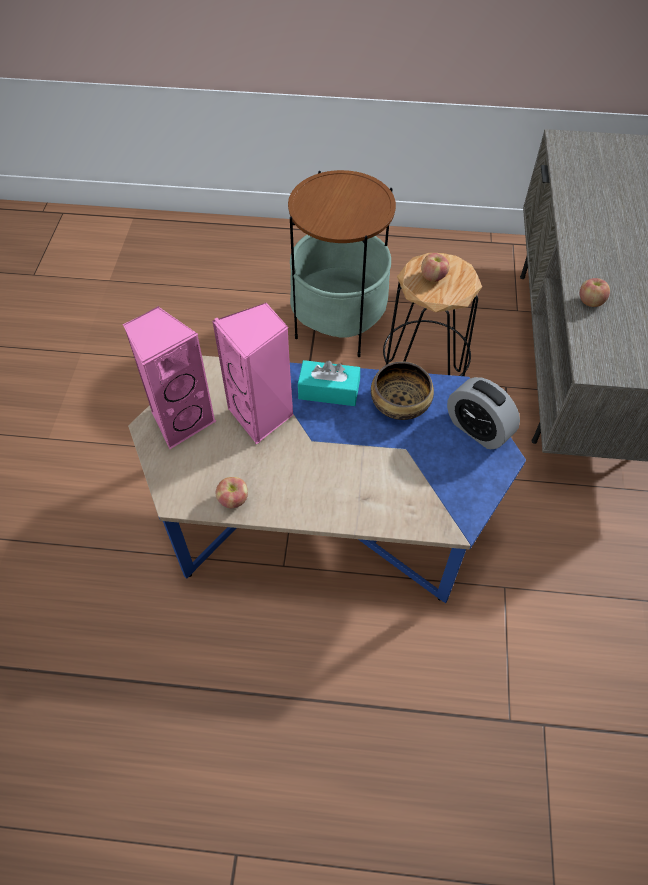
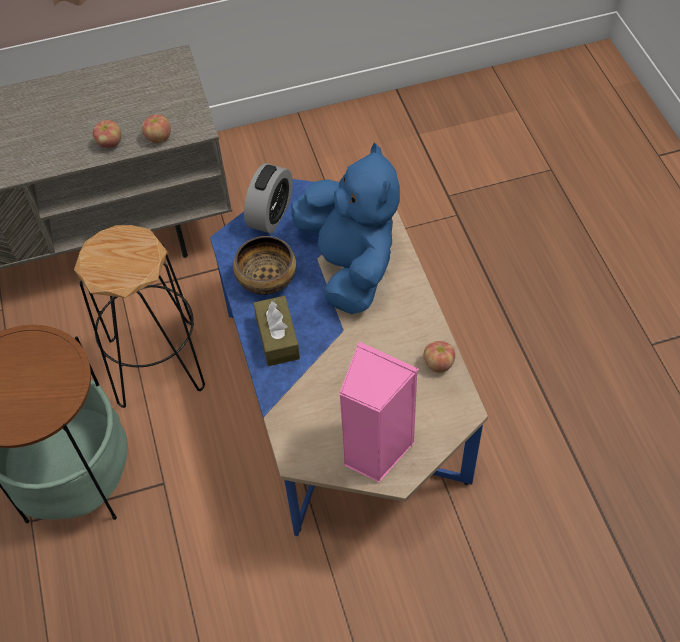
camera: 110 degrees left, 0 degrees up
(262, 415) = (334, 381): pink speaker -> none
(329, 391) = (277, 338): turquoise tissue box -> brown tissue box
(383, 472) = (350, 266): none -> blue plush toy
(433, 276) = (120, 262): apple -> apple (158, 137)

